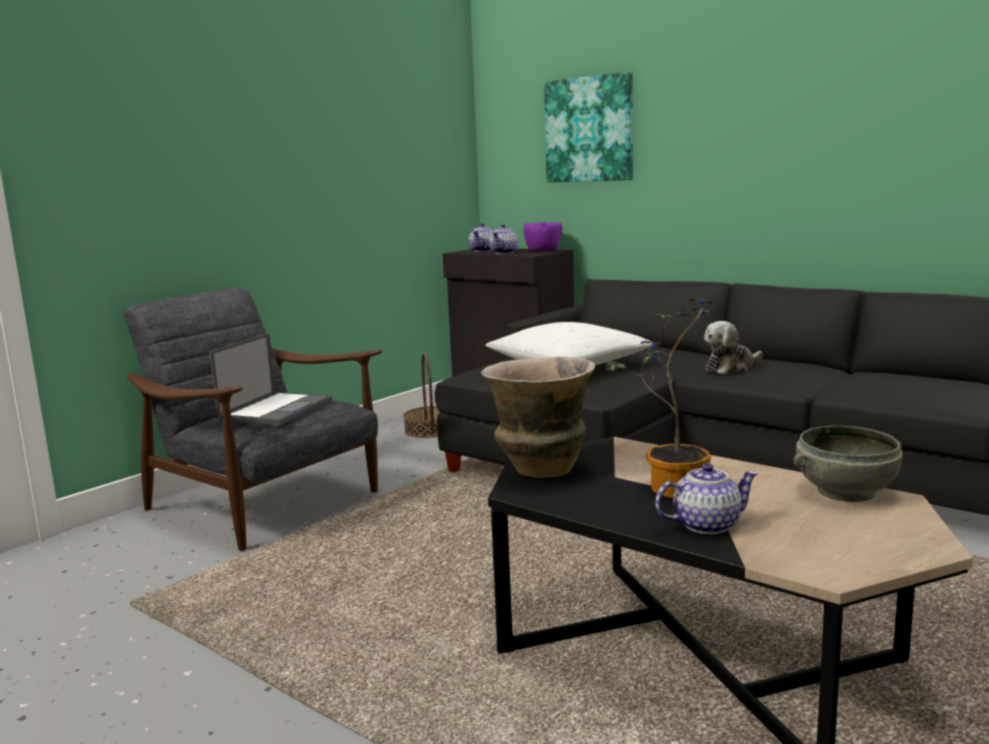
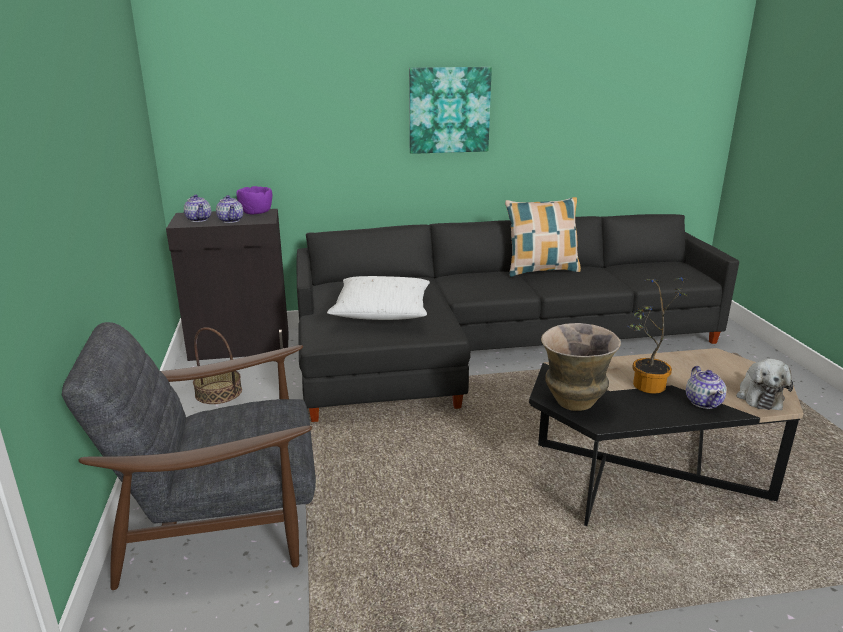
camera: 50 degrees left, 10 degrees up
(276, 409) = (251, 431): laptop -> none
(589, 129) = (283, 106): picture -> picture (449, 110)
(705, 525) = (703, 402): teapot -> teapot turned 150 degrees clockwise
(731, 368) = (472, 286): plush toy -> plush toy (759, 396)
(845, 491) = (696, 357): grey bowl -> none
(877, 372) = (541, 270): none -> pillow

